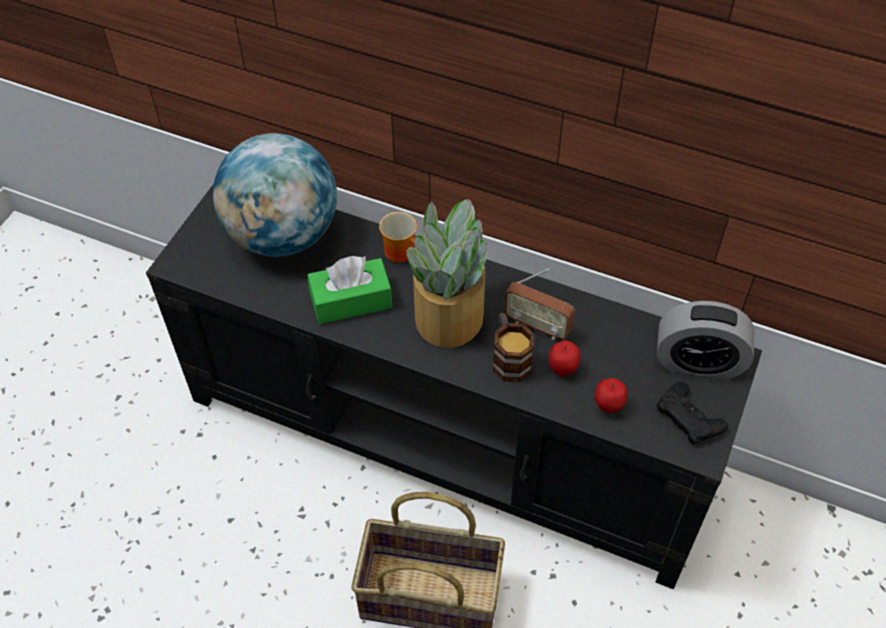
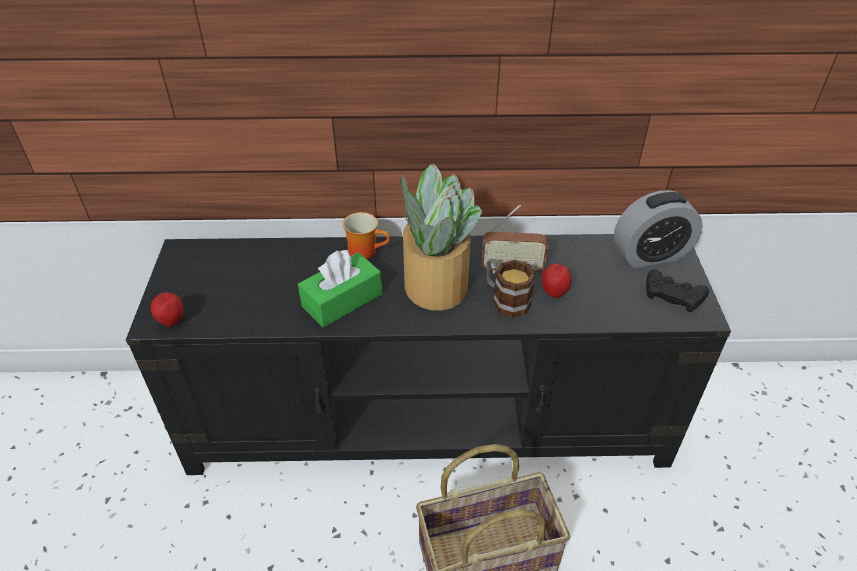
camera: 25 degrees left, 10 degrees down
(282, 235) = (249, 270): globe -> none
(608, 406) = (608, 308): apple -> apple (172, 322)

